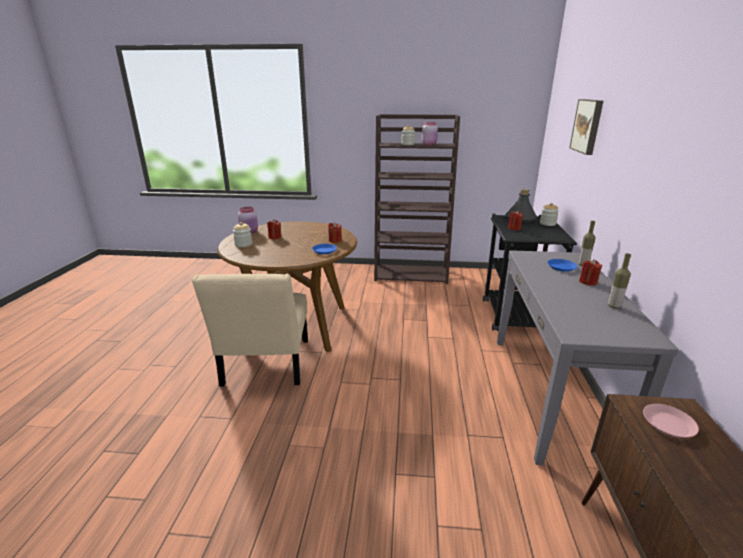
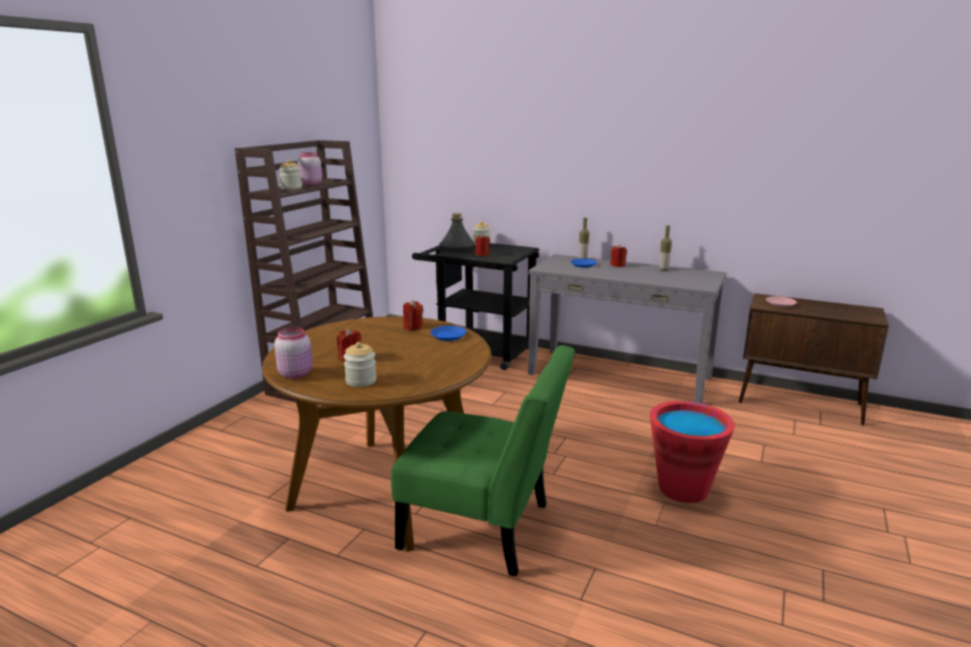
camera: 70 degrees left, 5 degrees down
(265, 366) = (484, 528): beige chair -> green chair
(350, 459) = (683, 489): none -> red bucket
(588, 126) = (504, 139): picture -> none

